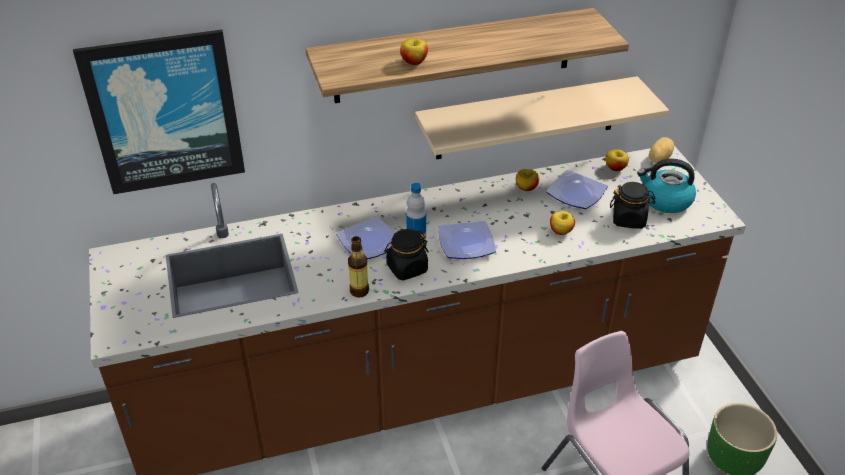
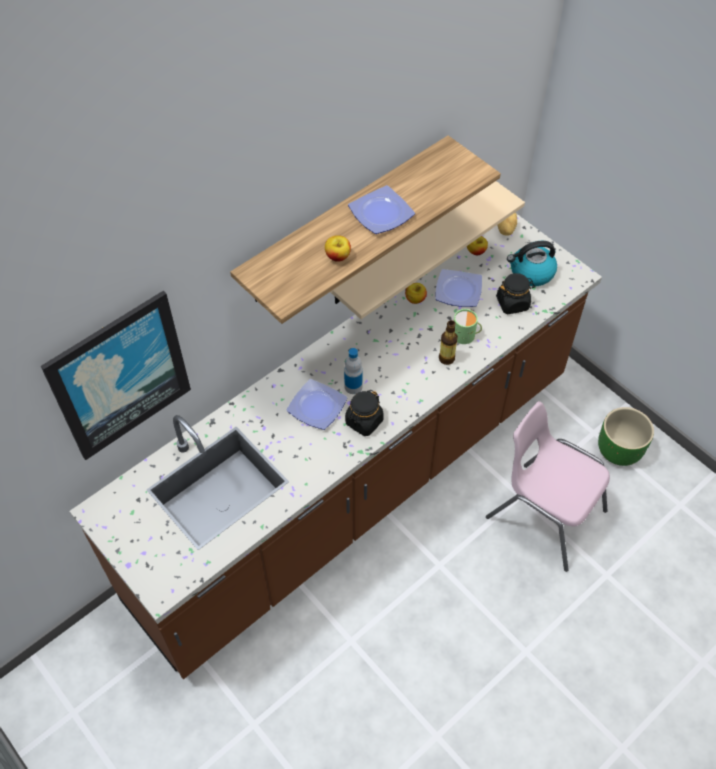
camera: 25 degrees left, 15 degrees up
(359, 291) = (338, 460): bottle -> bottle (446, 358)
(465, 243) = (396, 377): plate -> plate (379, 213)
(561, 231) = (466, 335): apple -> green mug

